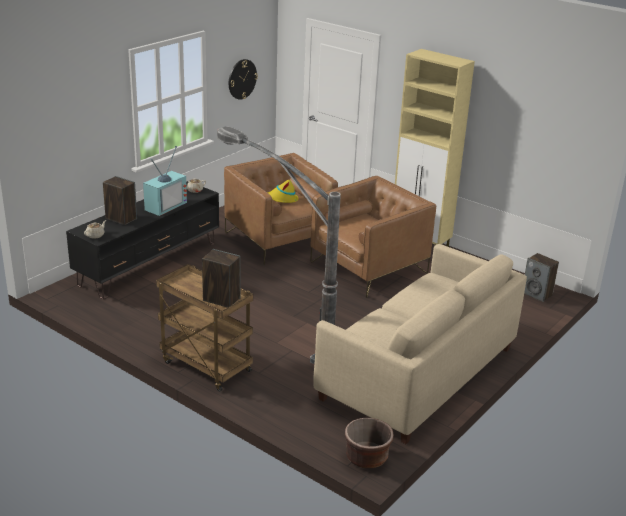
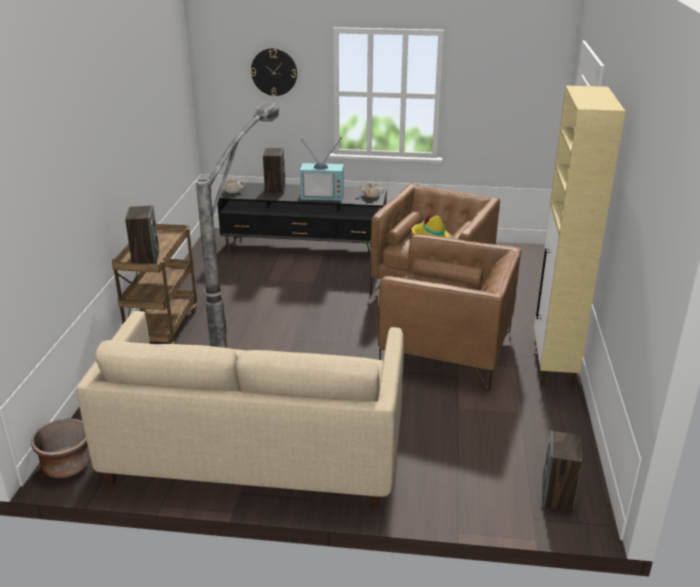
camera: 60 degrees right, 0 degrees up
(242, 79) = (501, 102): wall clock -> wall clock (274, 72)

